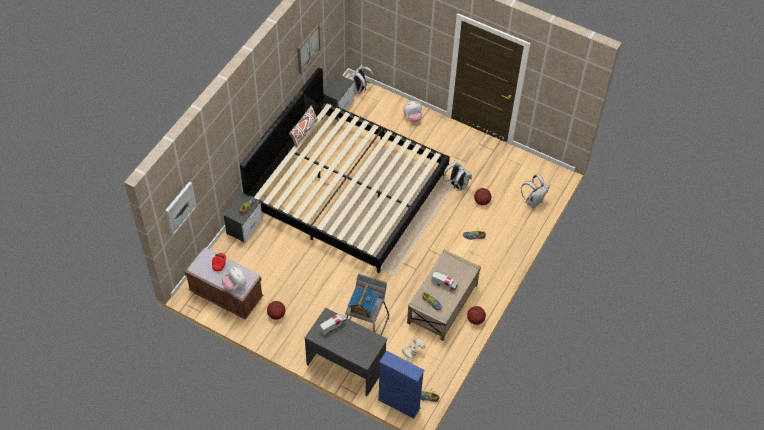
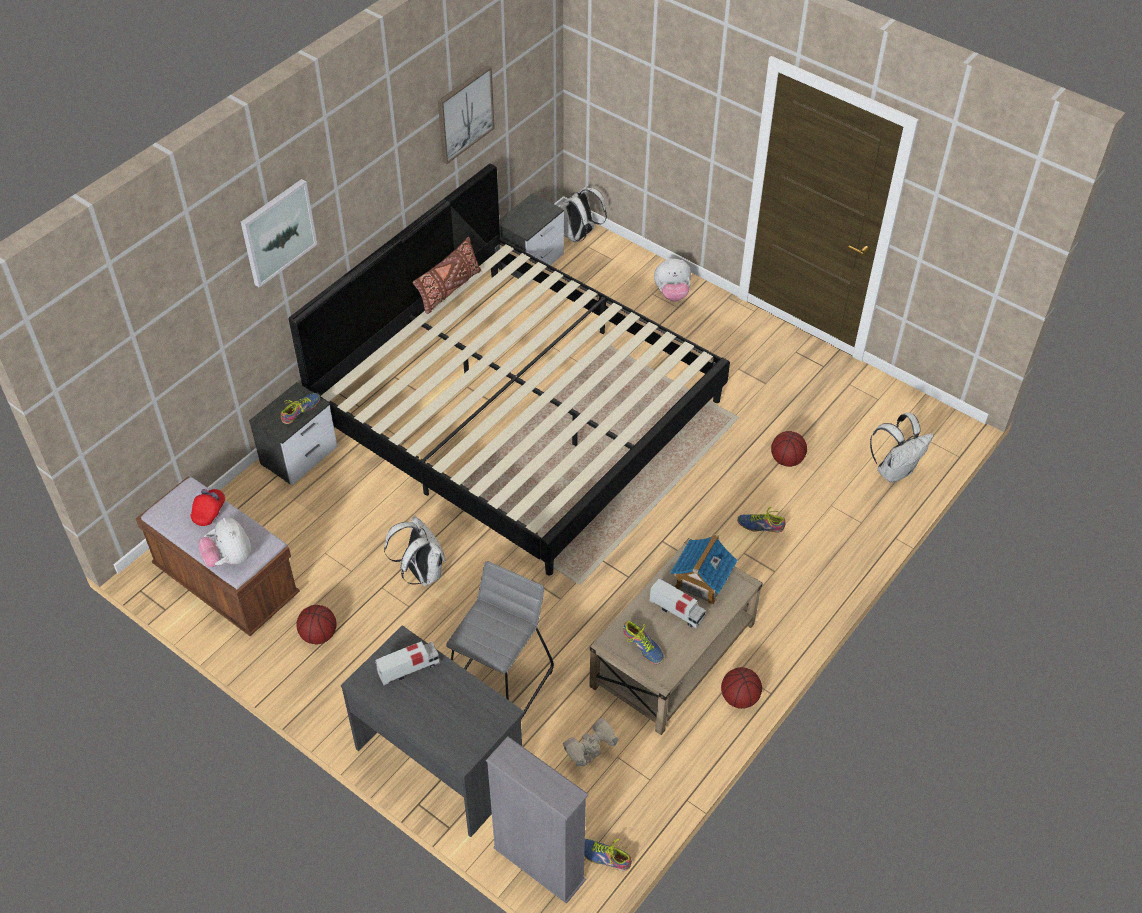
camera: 10 degrees right, 5 degrees down
(179, 207) = (123, 374): picture -> picture (278, 232)
(304, 132) = (449, 290): white pillow -> brown pillow
(362, 307) = (486, 636): toy house -> toy house (701, 581)
(399, 404) = (539, 864): blue bookcase -> grey bookcase
(456, 185) = (739, 424): white backpack -> white backpack (421, 573)

